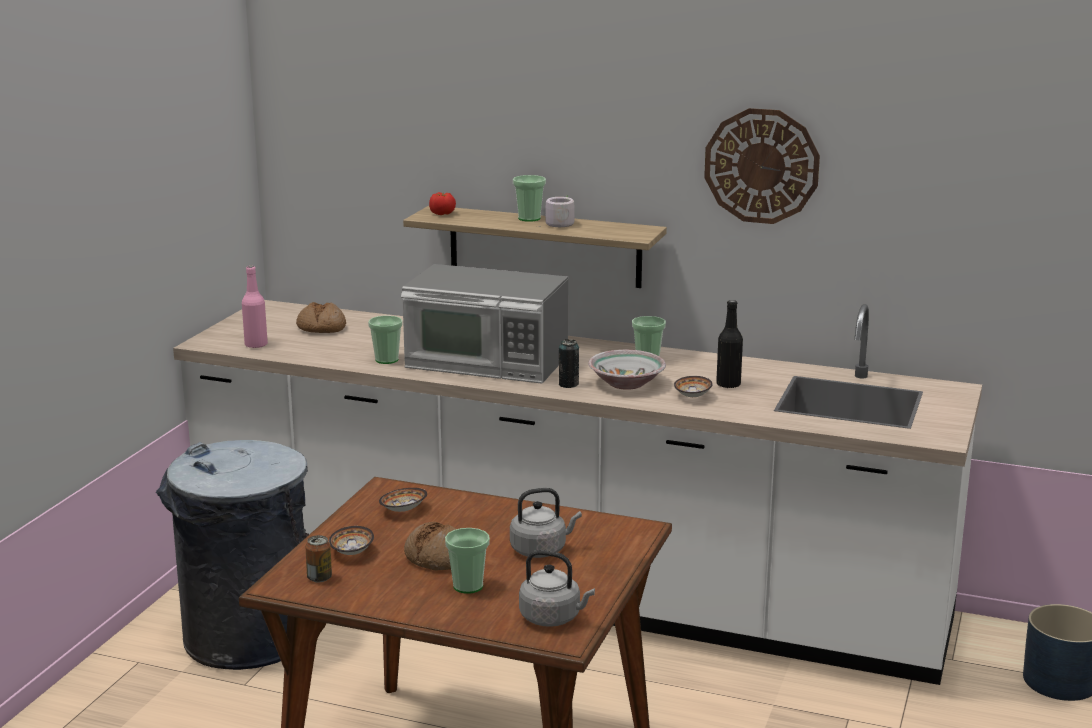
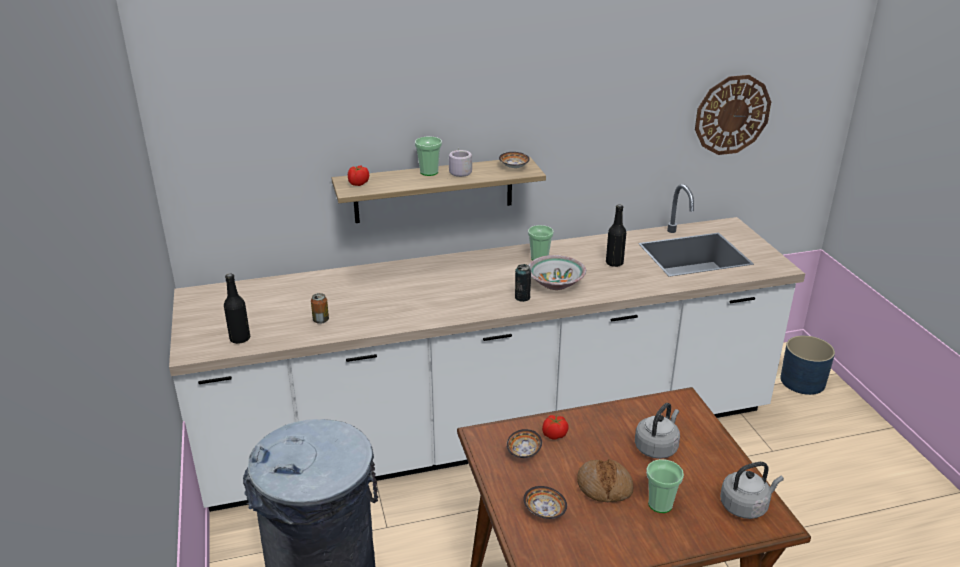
camera: 35 degrees left, 10 degrees up
(256, 345) = (240, 339): pink bottle -> black bottle
(319, 578) = (557, 549): can -> can (321, 320)
(321, 328) = (270, 303): bread -> none
(386, 360) = (366, 318): cup -> none
(454, 508) = (554, 435): none -> tomato
(486, 362) = (440, 296): microwave -> none
(692, 396) = (609, 281): bowl -> bowl (514, 167)
(761, 166) = (599, 99): wall clock -> wall clock (732, 115)

